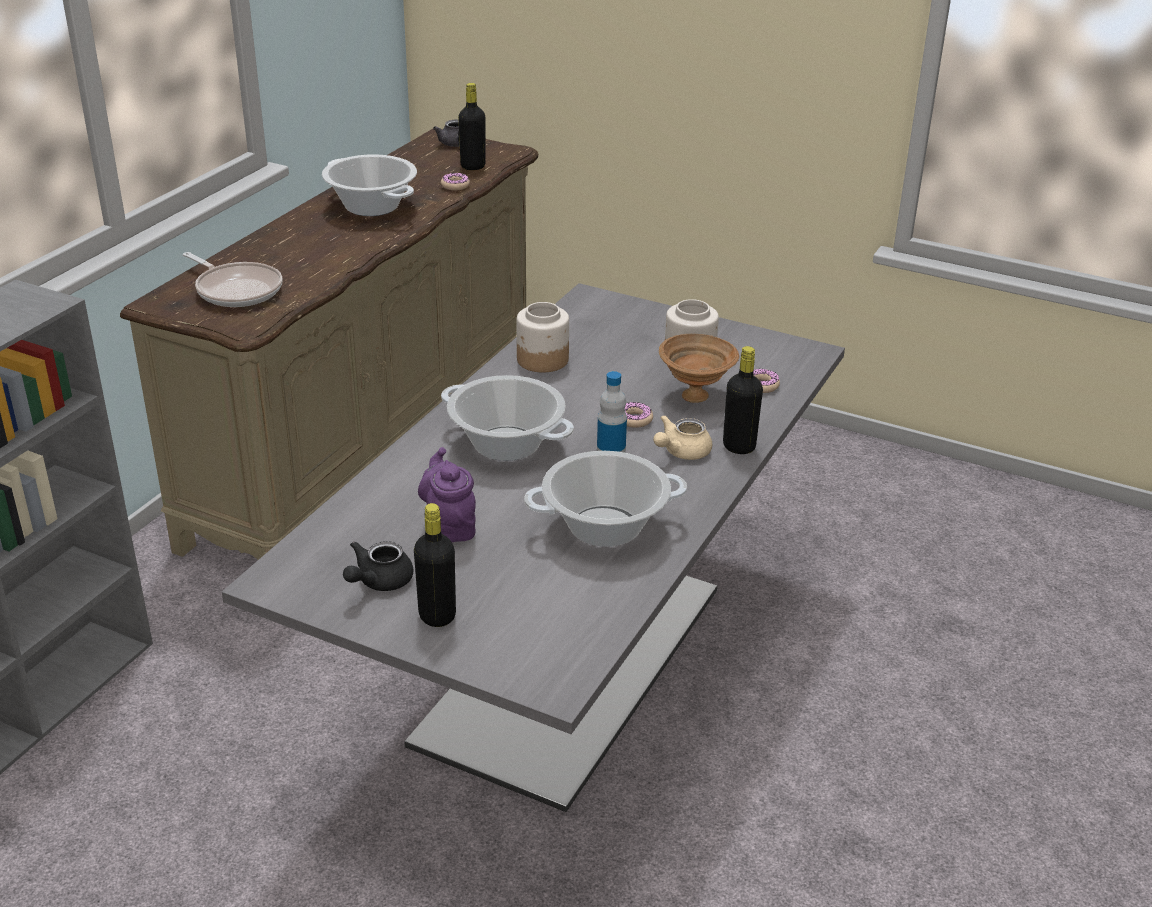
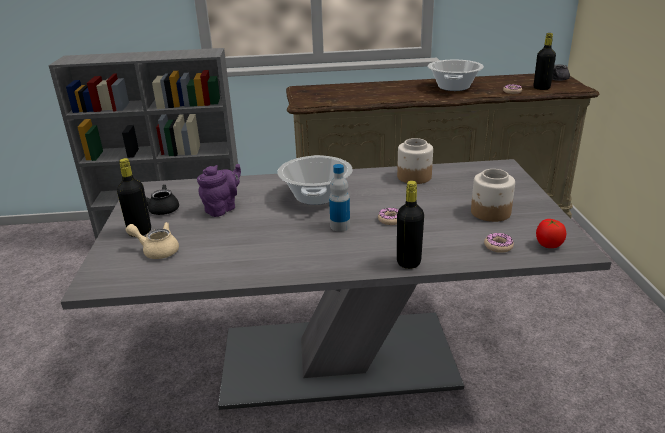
camera: 60 degrees right, 5 degrees down
(236, 290) = (331, 93): frying pan -> none
(604, 526) = (264, 248): cooking pot -> none
(681, 452) = (374, 245): beige teapot -> beige teapot (157, 250)
(695, 395) = (448, 228): brown bowl -> none
(787, 361) = (548, 245): none -> tomato

